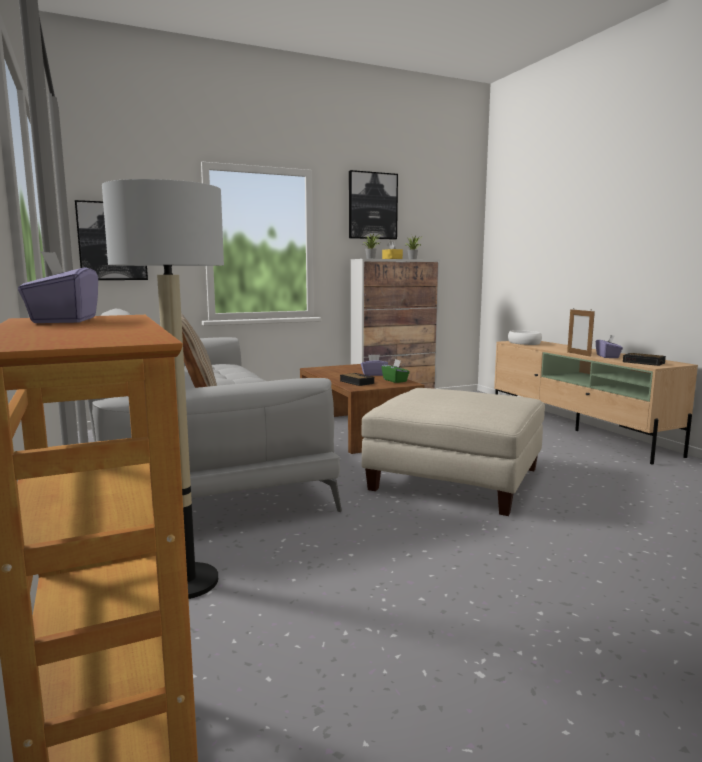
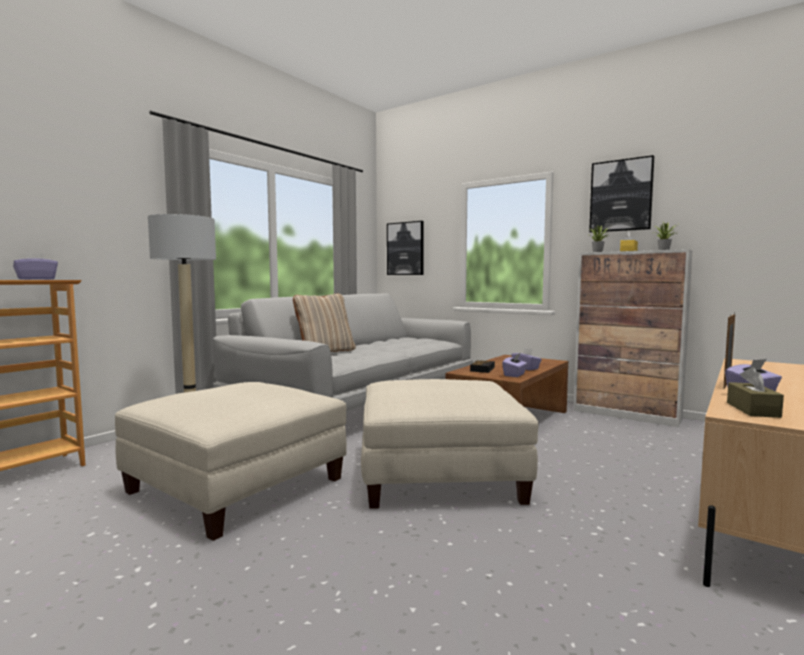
camera: 60 degrees right, 5 degrees down
(395, 380) = (514, 375): green tissue box -> purple tissue box
(398, 566) = (236, 485): none -> beige ottoman
(523, 343) = (751, 364): white bowl -> none
(644, 362) = (752, 410): alarm clock -> brown tissue box

